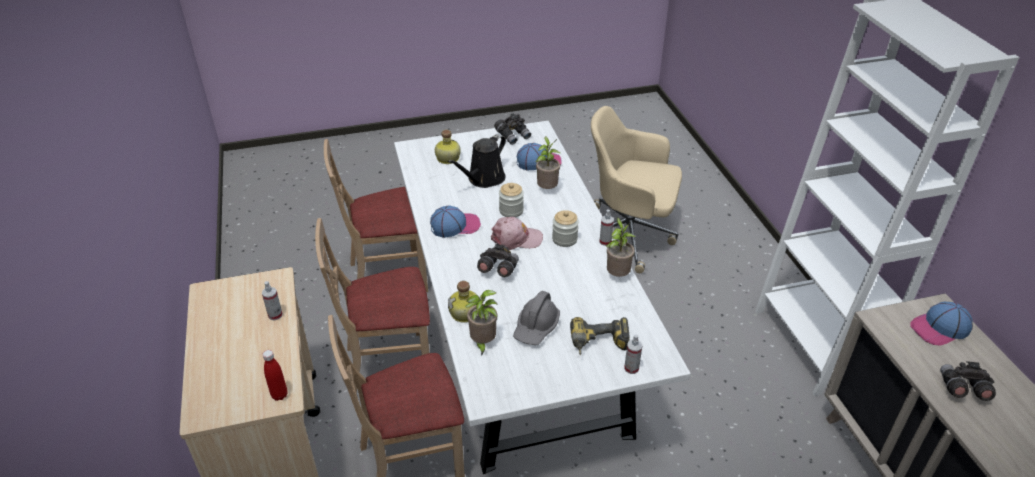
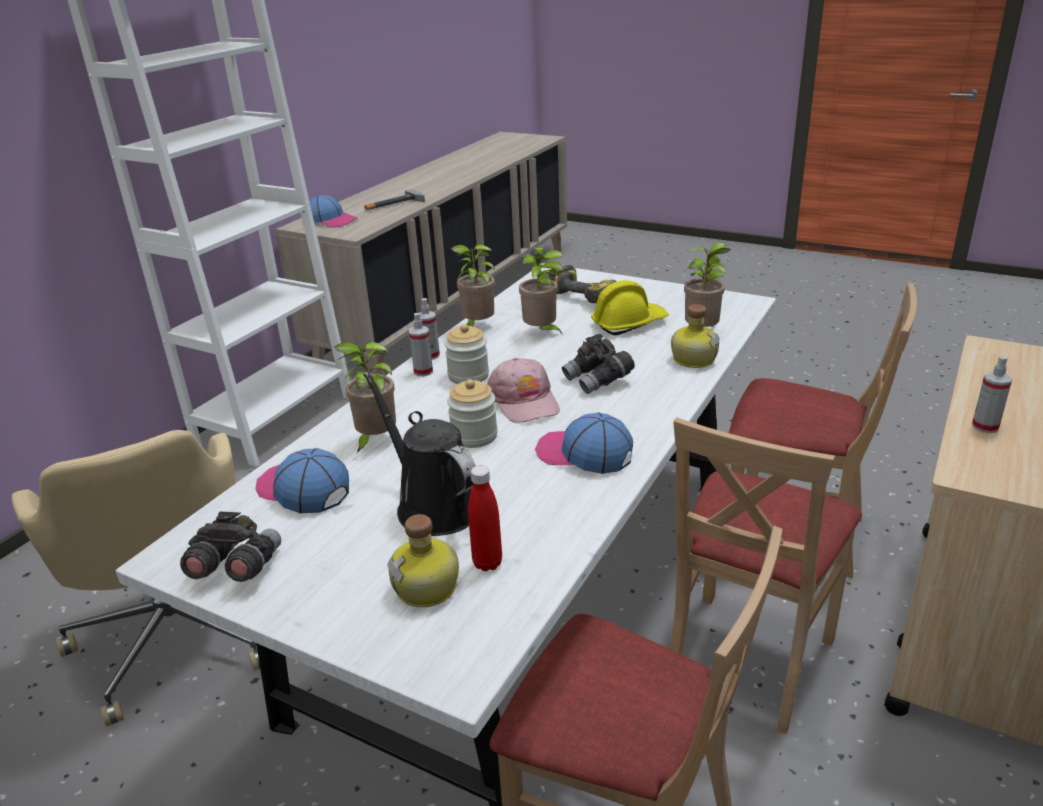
camera: 135 degrees left, 10 degrees down
(279, 395) = (996, 352): red bottle -> red bottle (487, 563)
(389, 363) = (747, 658): beige chair -> beige chair turned 90 degrees clockwise
(484, 179) = (433, 505): black watering can -> black watering can turned 120 degrees counterclockwise
(516, 238) = (524, 401): pink cap -> pink cap turned 150 degrees counterclockwise
(536, 327) = (628, 324): grey hard hat -> yellow hard hat
(575, 290) = (542, 333): none -> potted plant
(631, 368) = (584, 277): spray bottle -> spray bottle (423, 371)
(961, 389) = (394, 204): grey binoculars -> hammer

